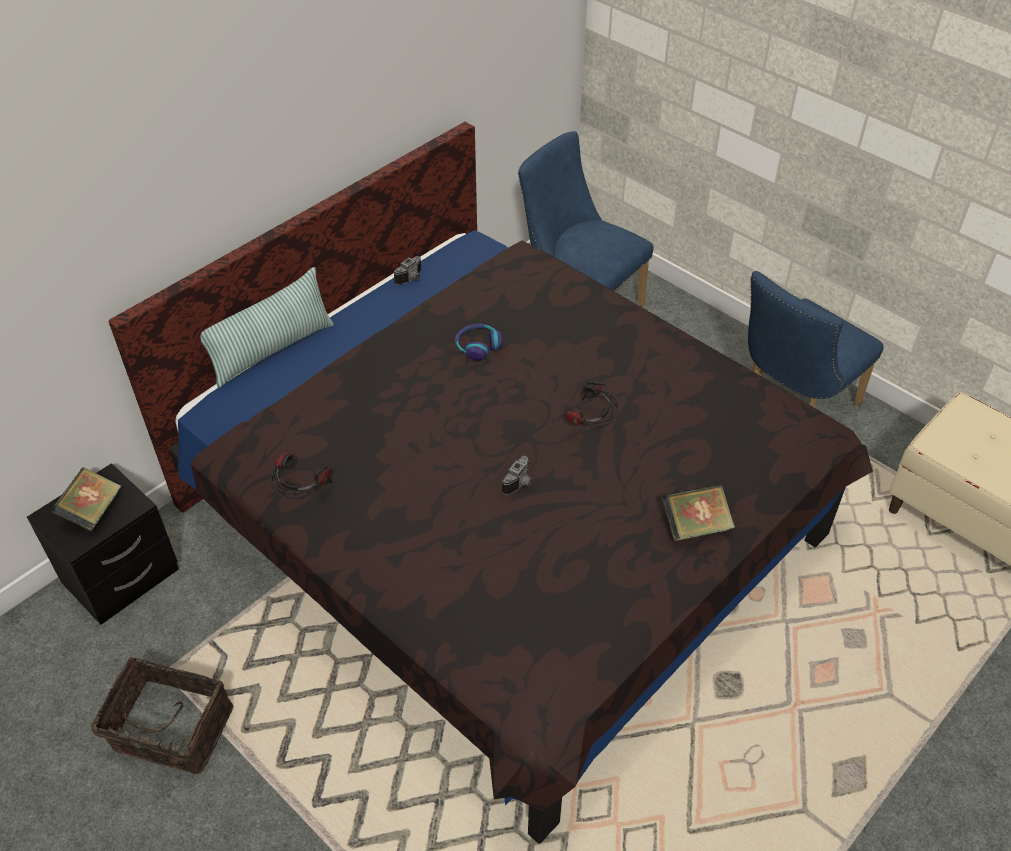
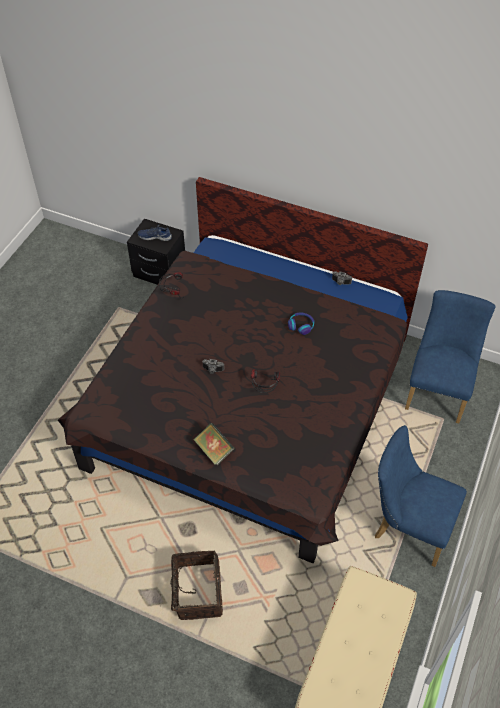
camera: 70 degrees right, 5 degrees up
(93, 511) = (154, 236): book -> blue shoe
(171, 732) = (91, 321): basket -> basket (196, 592)
(272, 350) = (260, 249): pillow -> none

